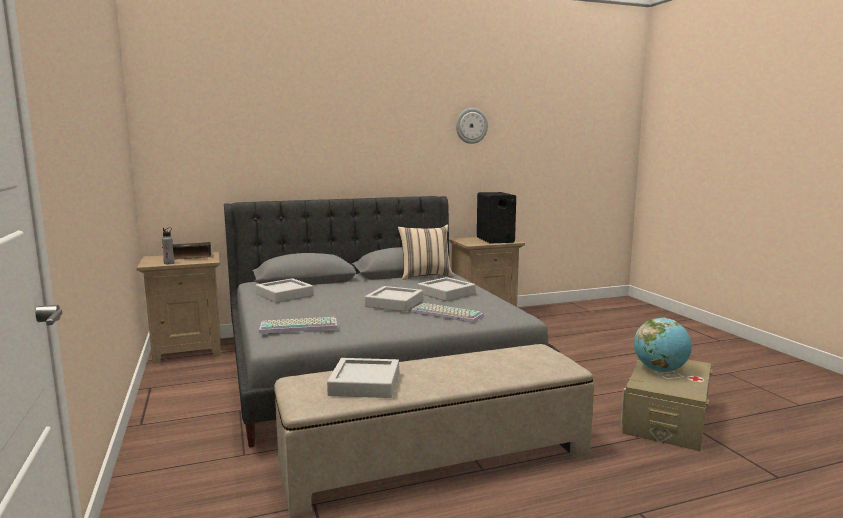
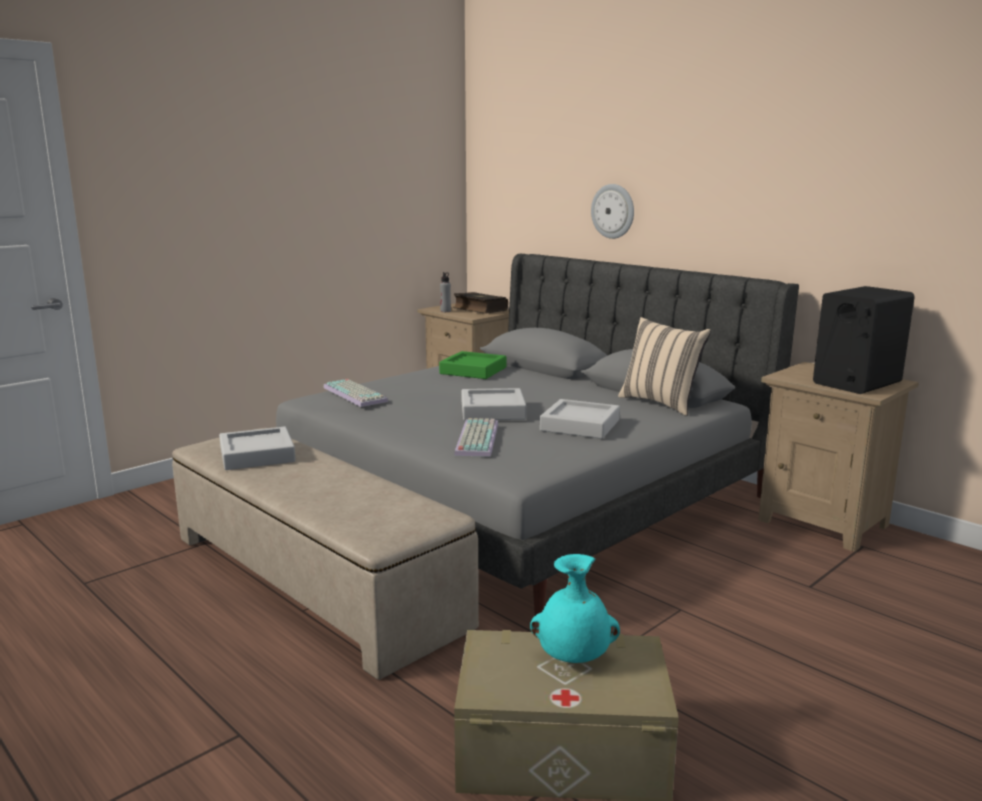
camera: 65 degrees right, 5 degrees up
(284, 295) = (473, 370): grey tray -> green tray
(471, 125) = (878, 153): wall clock -> wall clock (613, 211)
(660, 370) = (573, 658): globe -> turquoise vase

